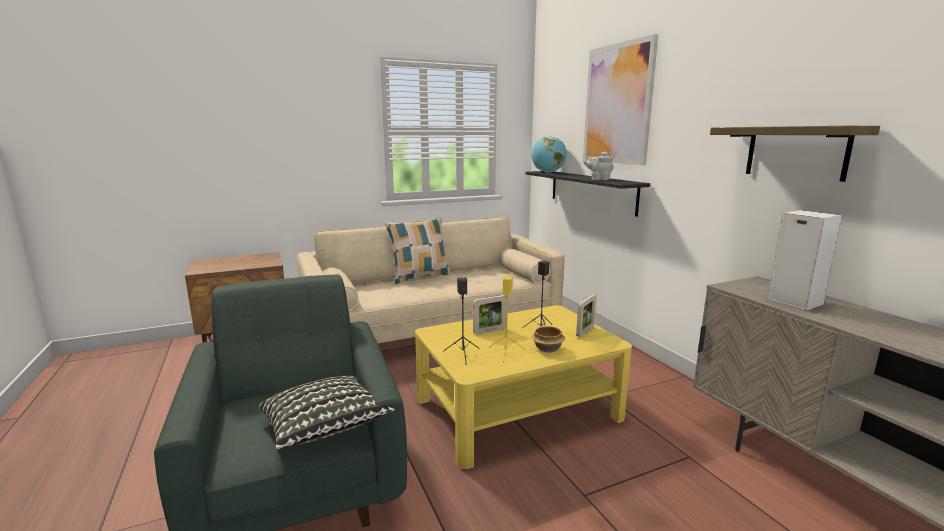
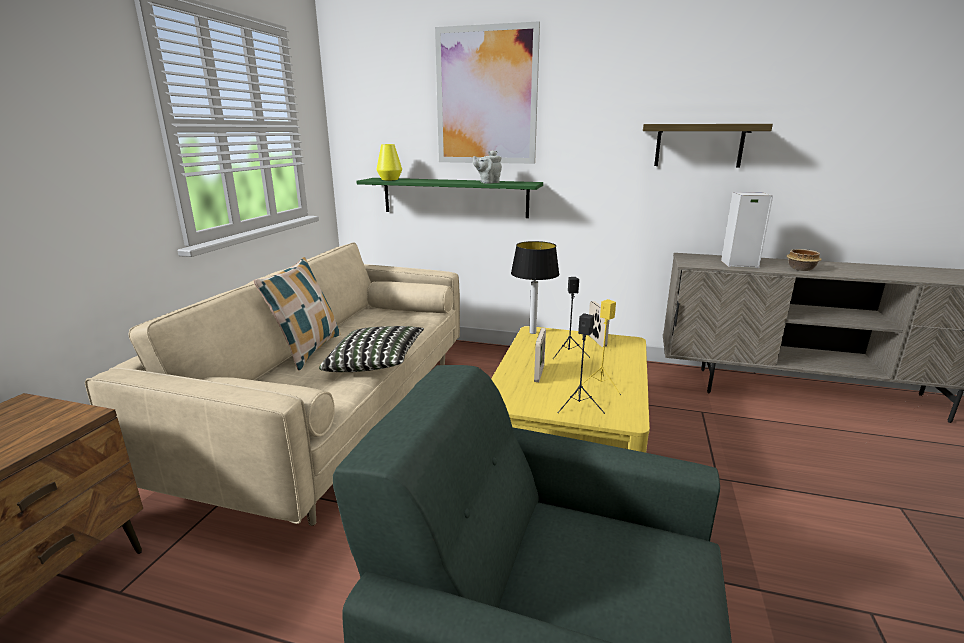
camera: 50 degrees left, 5 degrees up
(325, 429) = (665, 559): pillow -> pillow (375, 364)
(548, 172) = (389, 179): globe -> yellow vase
(548, 349) = (613, 366): bowl -> bowl (801, 269)
(552, 310) = (532, 332): none -> table lamp
(591, 191) = (454, 197): black shelf -> green shelf

